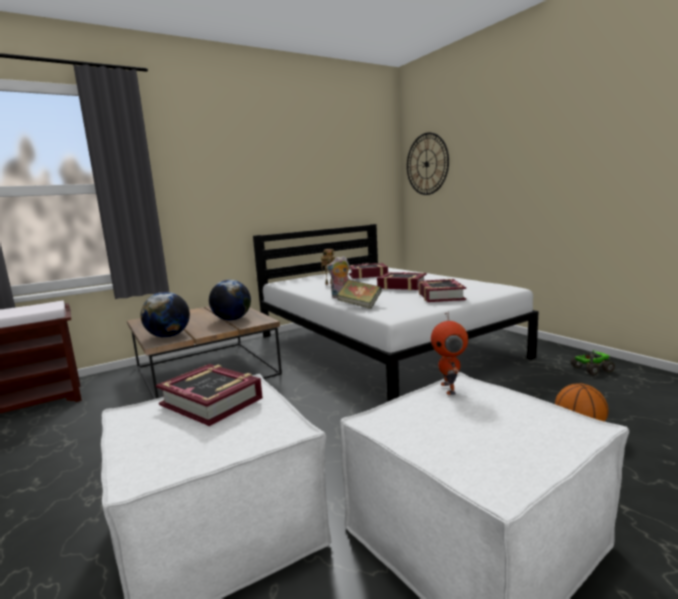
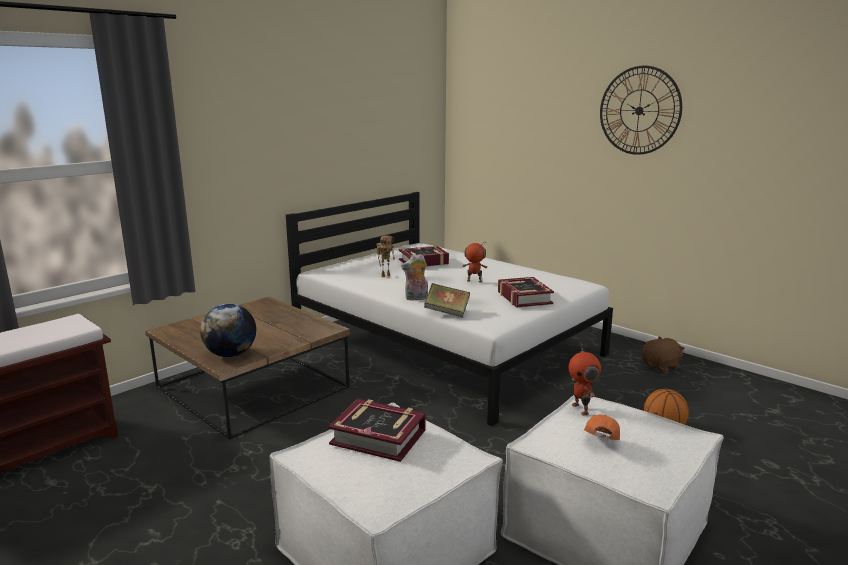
camera: 15 degrees left, 5 degrees up
(232, 319) = (289, 327): globe -> none
(402, 286) = (474, 281): book -> toy robot
(426, 164) = (481, 124): wall clock -> wall clock (639, 110)
(450, 424) = (600, 443): none -> orange cap
(591, 369) = (661, 366): toy truck -> brown plush toy

